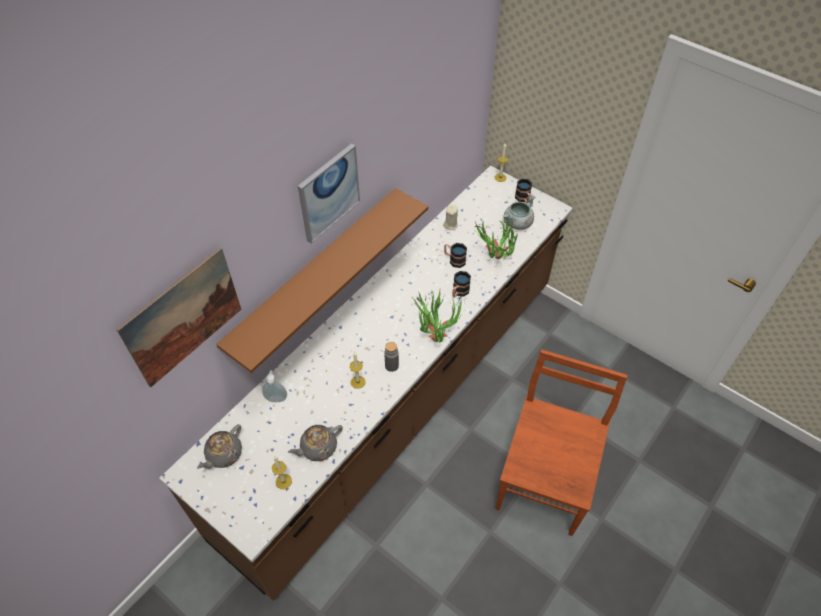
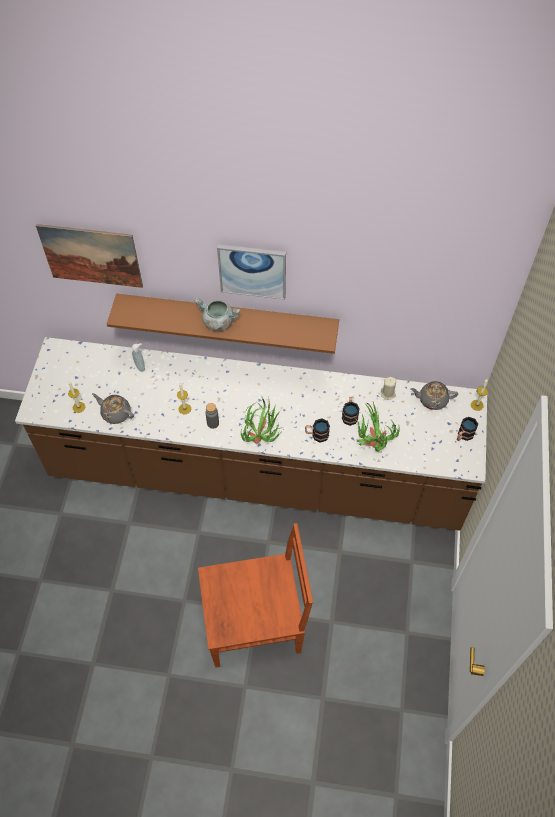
camera: 60 degrees right, 5 degrees up
(223, 454) = (80, 361): grey teapot -> grey teapot (432, 400)
(517, 223) = (428, 444): grey cooking pot -> grey cooking pot (218, 322)

